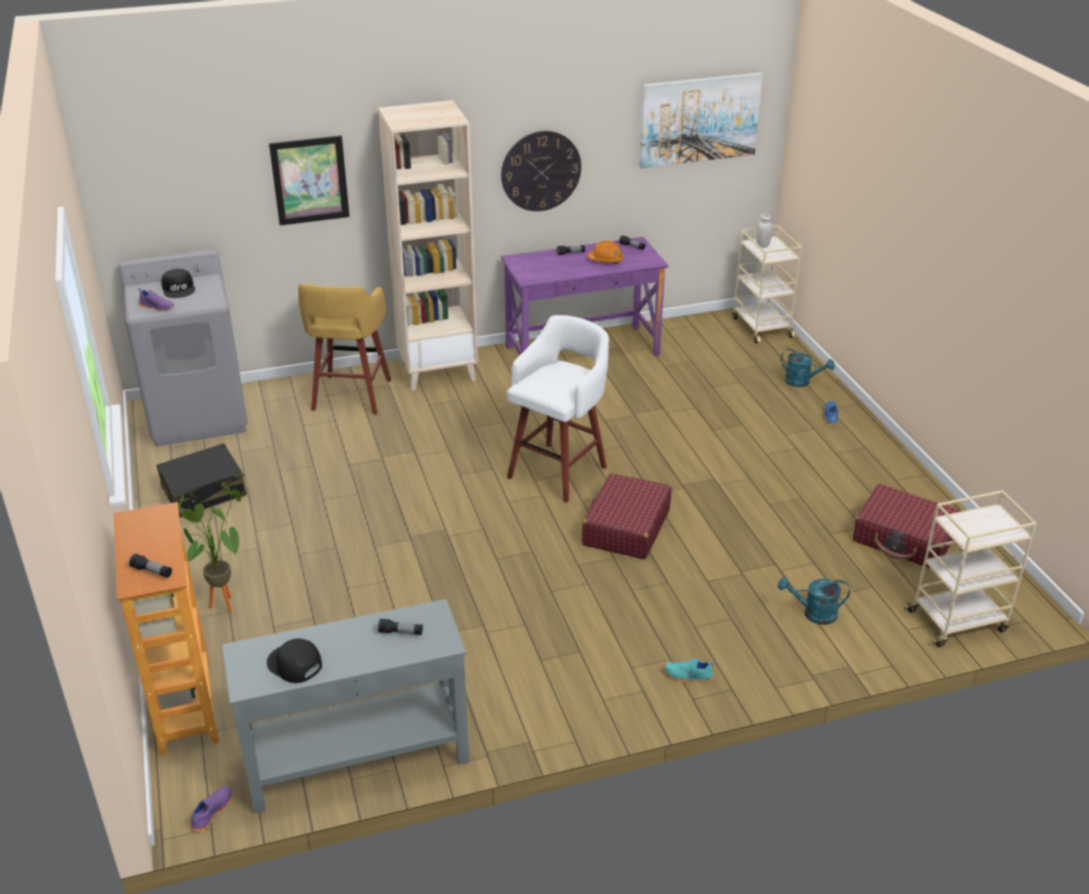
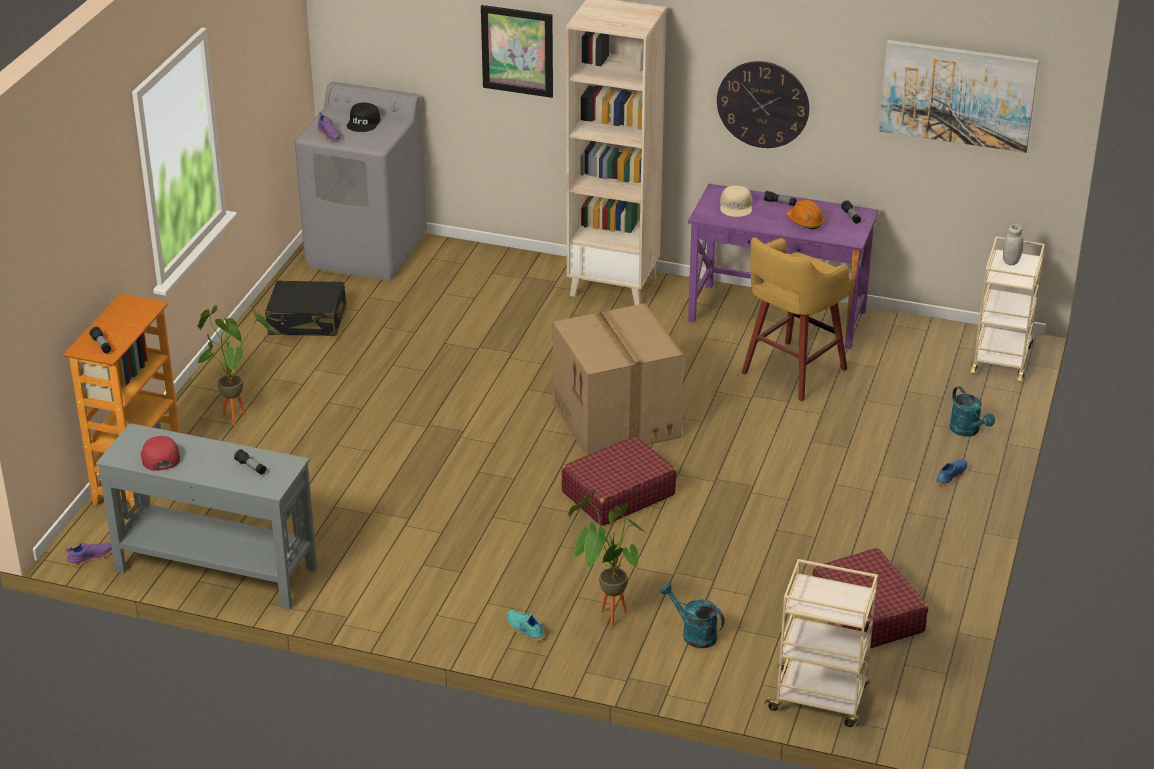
camera: 35 degrees right, 0 degrees up
(294, 664) = (159, 457): black cap -> red cap
(350, 396) = (510, 281): yellow stool -> yellow stool (791, 372)
(543, 265) = (736, 206): none -> beige cap
(559, 471) = (618, 421): white stool -> cardboard box
(736, 633) = (605, 617): none -> potted plant

